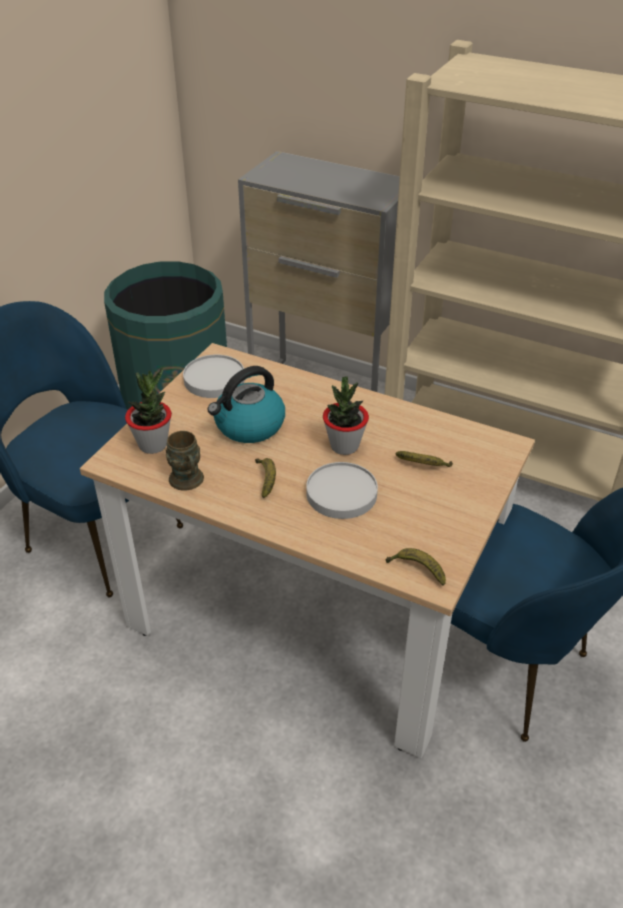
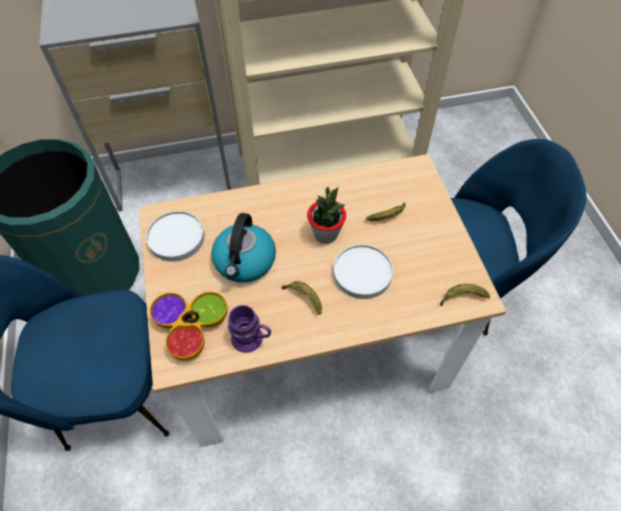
camera: 40 degrees left, 15 degrees up
(153, 444) = (190, 327): potted plant -> bowl
(188, 482) = (252, 340): brown mug -> purple mug

